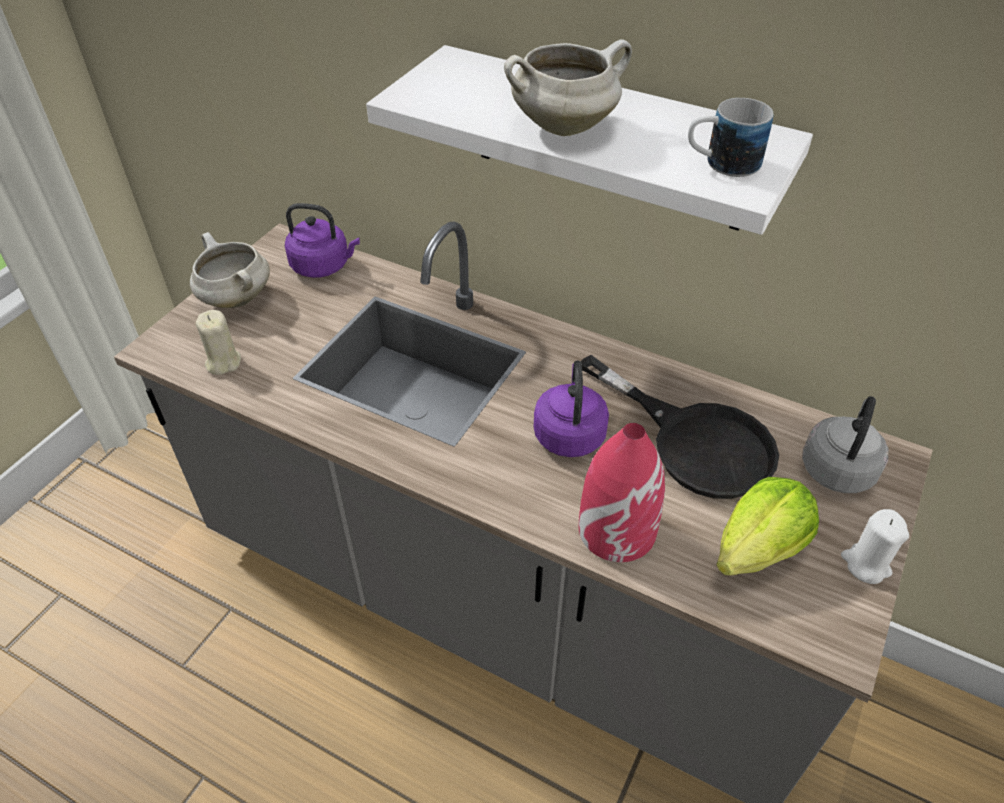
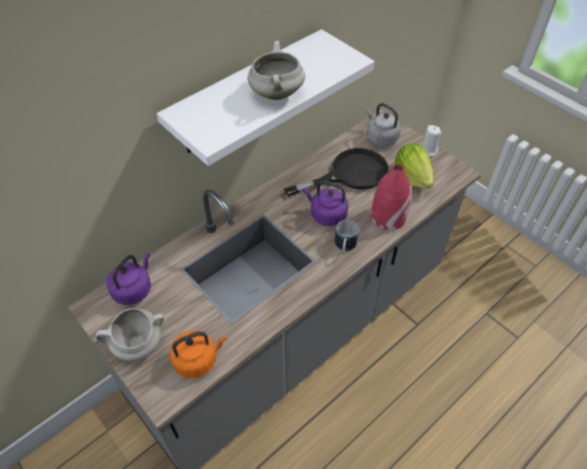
camera: 70 degrees left, 5 degrees up
(223, 362) = (198, 359): beige candle -> orange kettle
(721, 164) = (333, 59): mug -> mug (344, 247)

